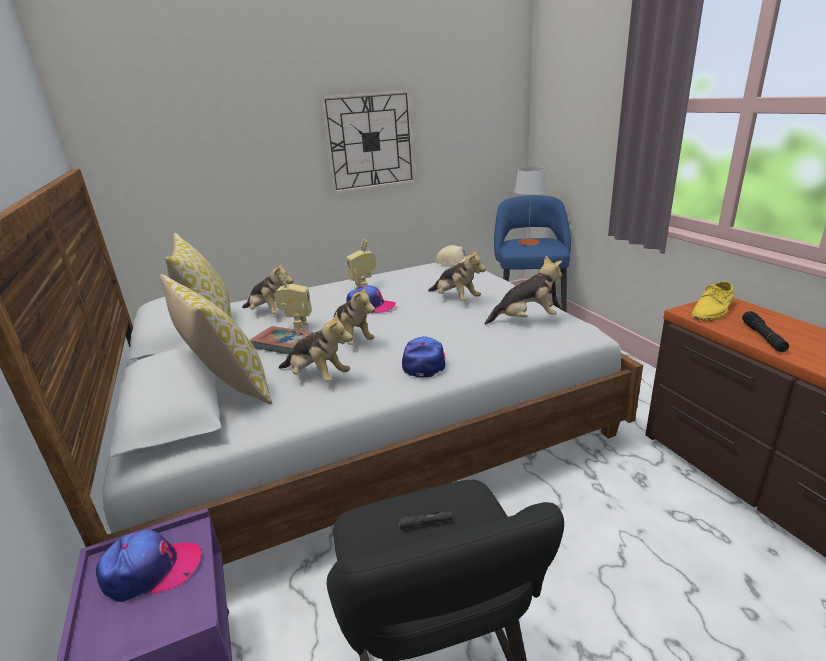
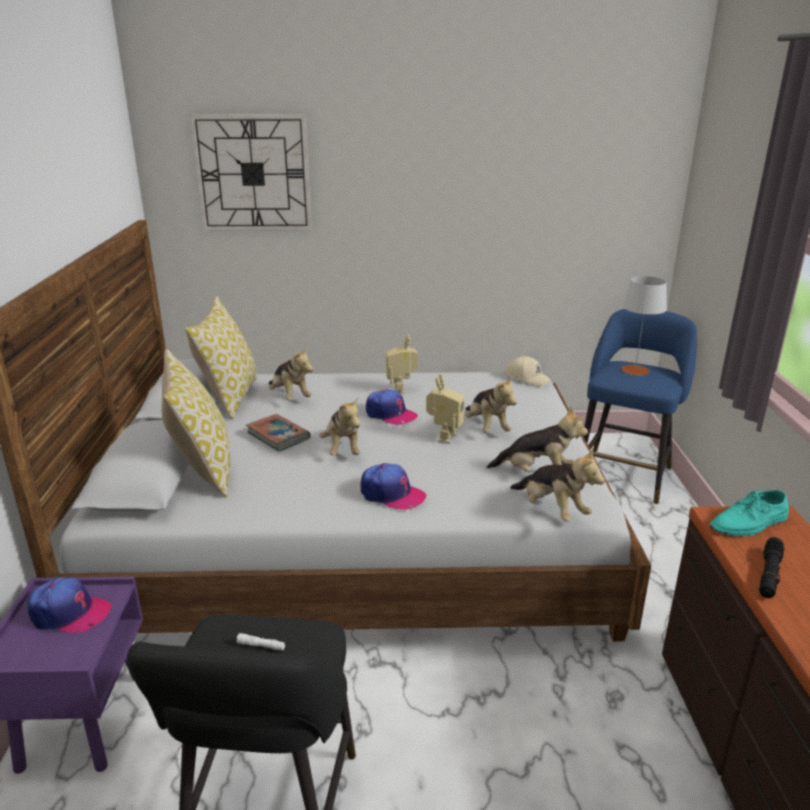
camera: 20 degrees right, 0 degrees up
(297, 328) = (303, 421): toy robot -> toy robot (444, 437)
(317, 377) = (283, 481): plush toy -> plush toy (552, 510)
(370, 141) = (459, 217): wall clock -> wall clock (253, 174)
(424, 362) = (391, 494): cap -> cap turned 90 degrees clockwise
(426, 523) = (261, 645): black flashlight -> white flashlight
(713, 310) = (749, 523): yellow shoe -> turquoise shoe

